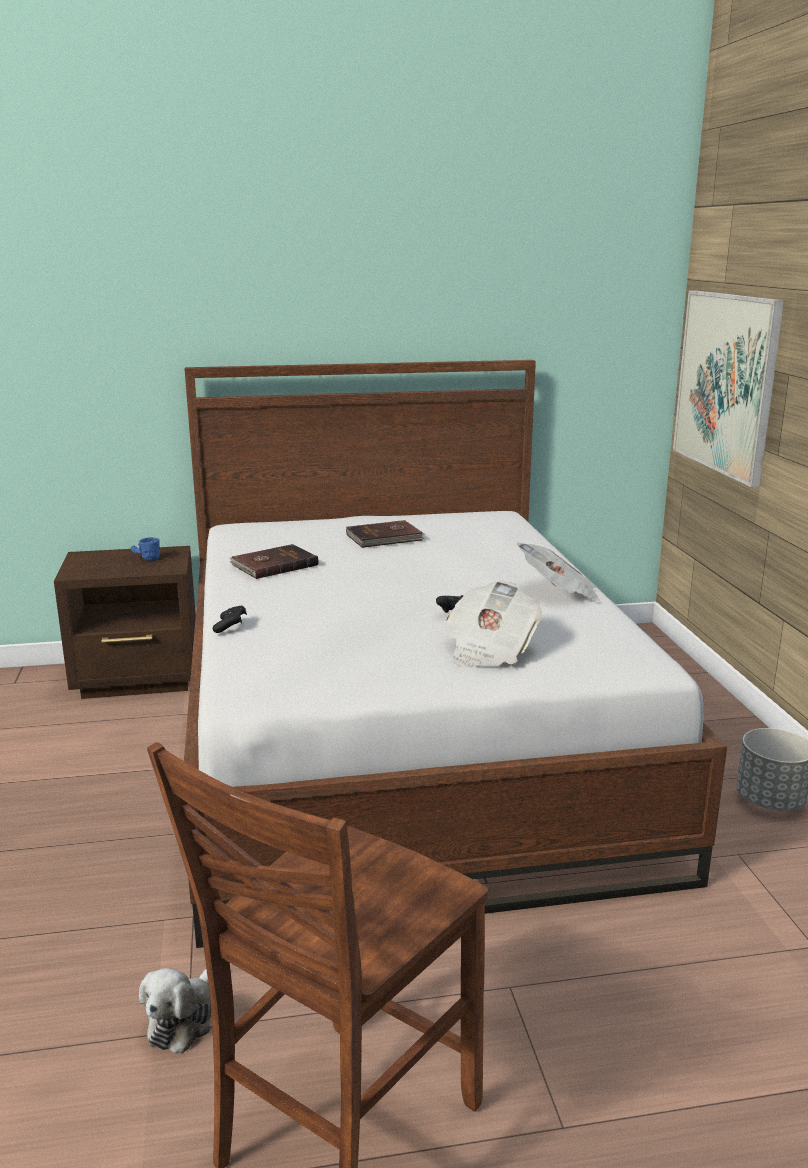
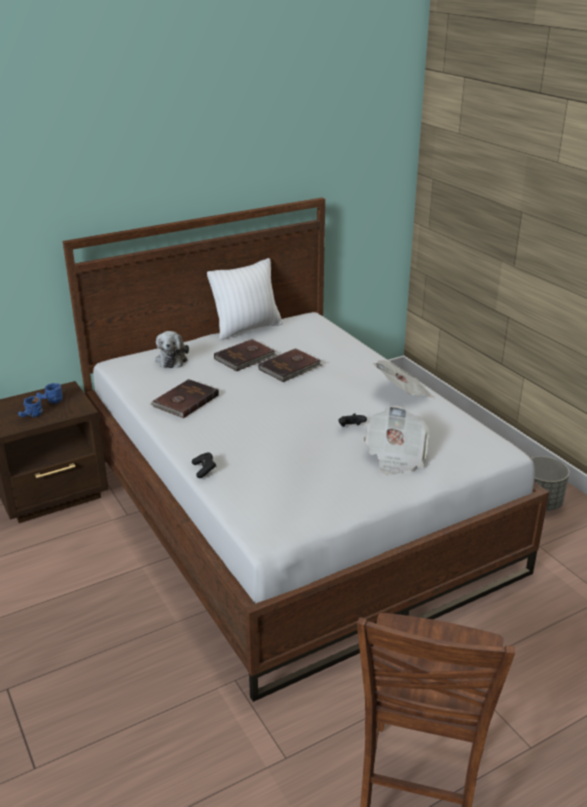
camera: 20 degrees left, 10 degrees up
(112, 568) = (31, 416): none -> blue mug
(183, 1019) = (278, 752): plush toy -> plush toy (172, 359)
(413, 515) = (247, 329): none -> white pillow
(431, 552) = (290, 367): none -> brown book
(726, 383) = (465, 208): picture -> none

